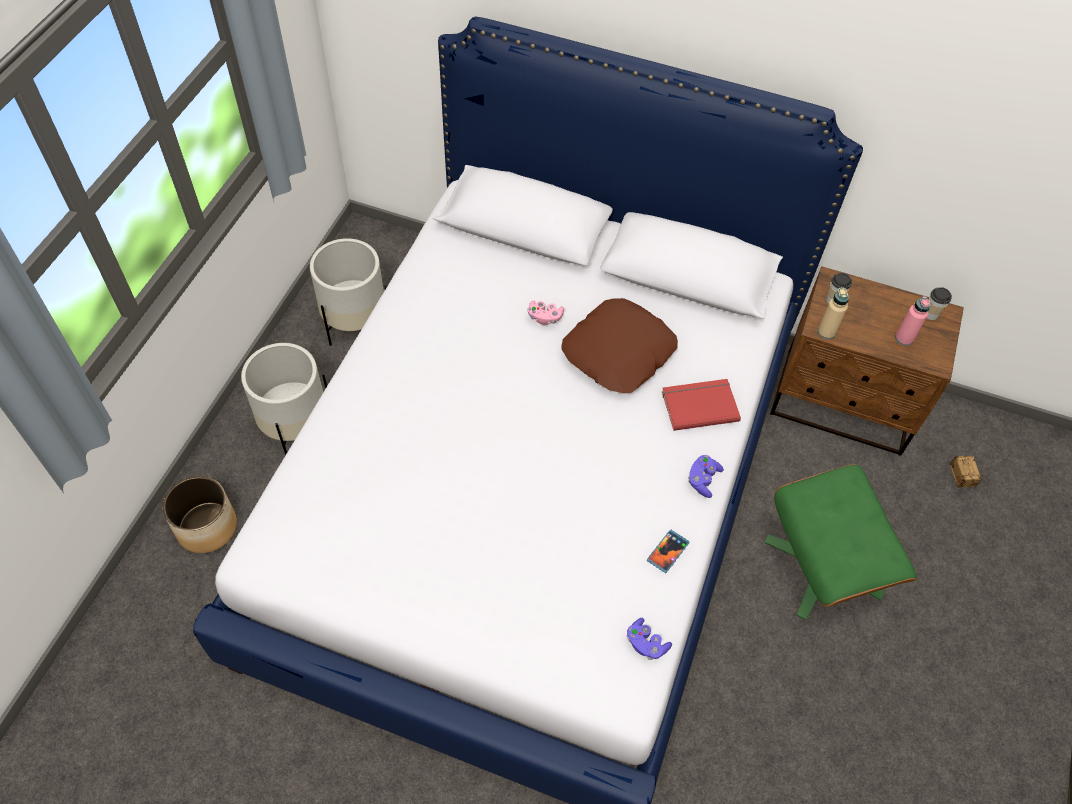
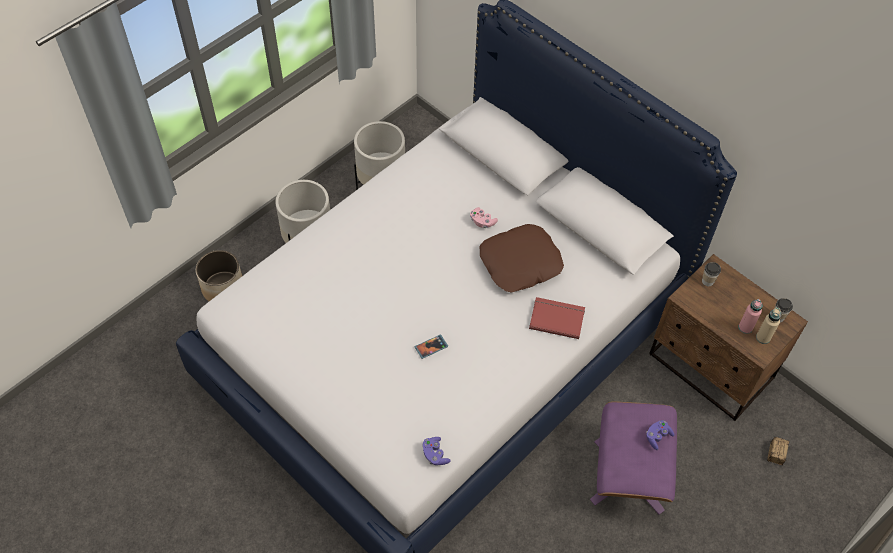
camera: 25 degrees right, 0 degrees up
(667, 552) = (481, 404): phone -> phone (431, 347)
(703, 480) = (531, 368): purple game controller -> purple game controller (657, 437)
(824, 567) = (629, 476): green ottoman -> purple ottoman
(826, 332) = (688, 302): beige bottle -> beige bottle (763, 338)

